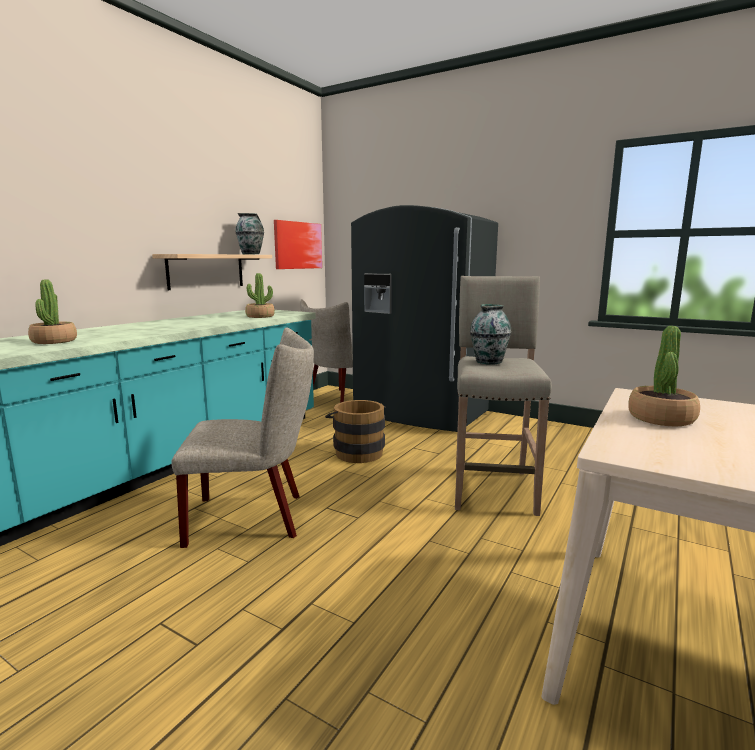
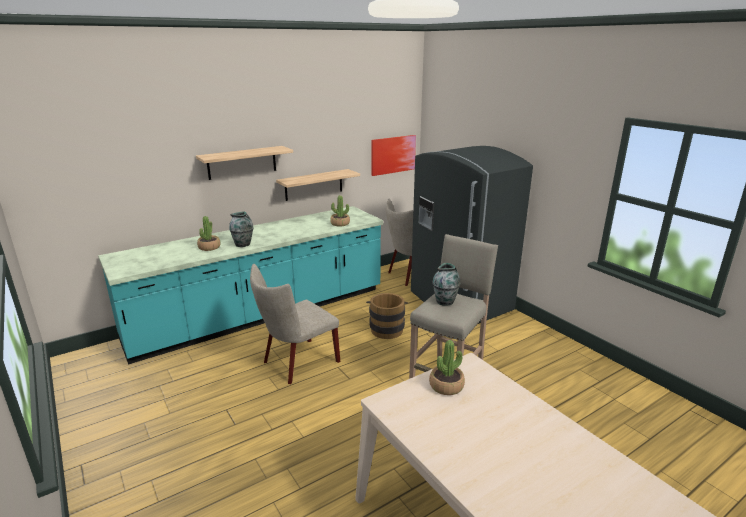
camera: 25 degrees right, 10 degrees up
(97, 216) = (242, 162): none -> shelf
(251, 254) = (346, 172): vase -> vase (243, 244)
(254, 517) = (297, 363): beige chair -> beige chair turned 120 degrees clockwise

